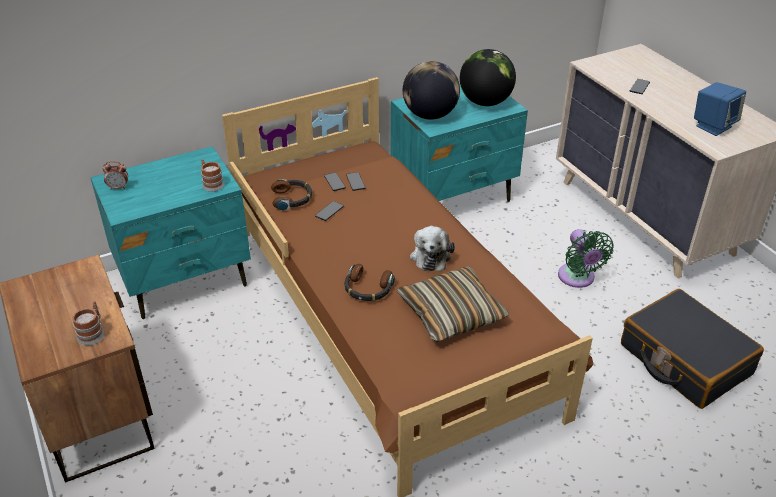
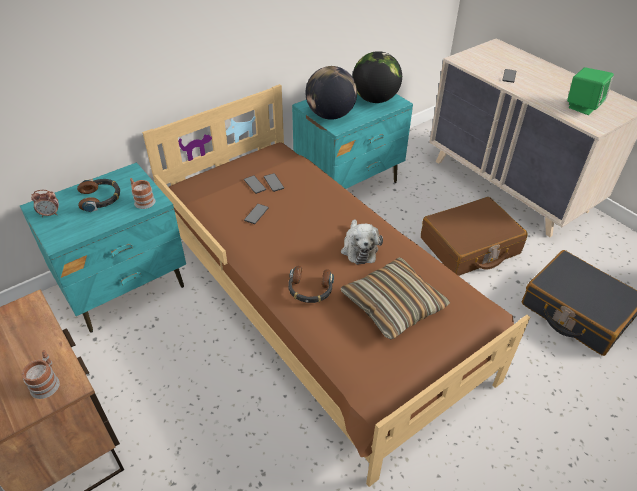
camera: 10 degrees left, 5 degrees up
(292, 199) = (219, 205): headphones -> headphones (100, 198)
(577, 278) = (469, 246): green fan -> brown suitcase
(713, 126) = (582, 106): blue speaker -> green speaker

